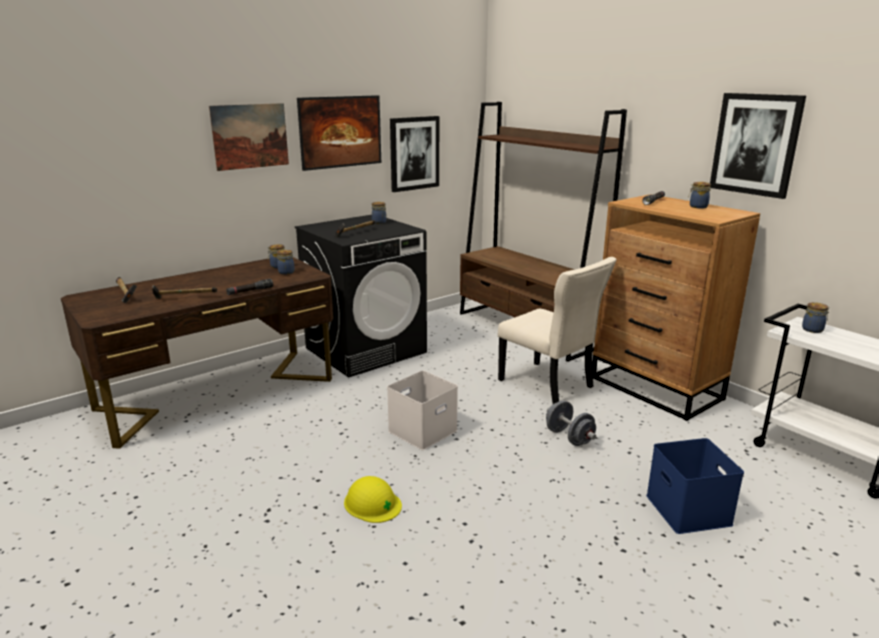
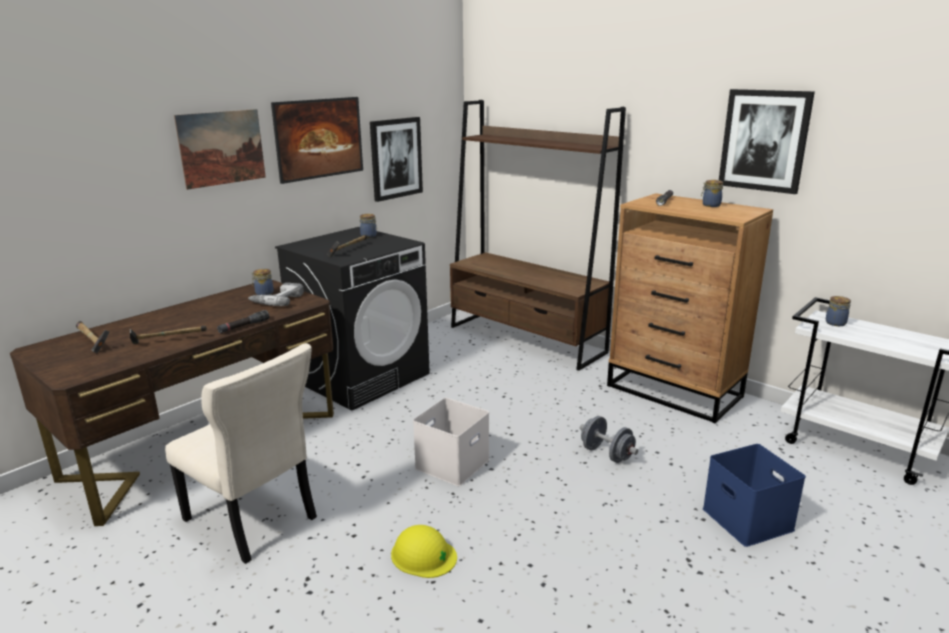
camera: 10 degrees left, 0 degrees up
(287, 272) = (277, 300): jar -> power drill
(548, 385) = (567, 398): beige chair -> beige chair (253, 521)

